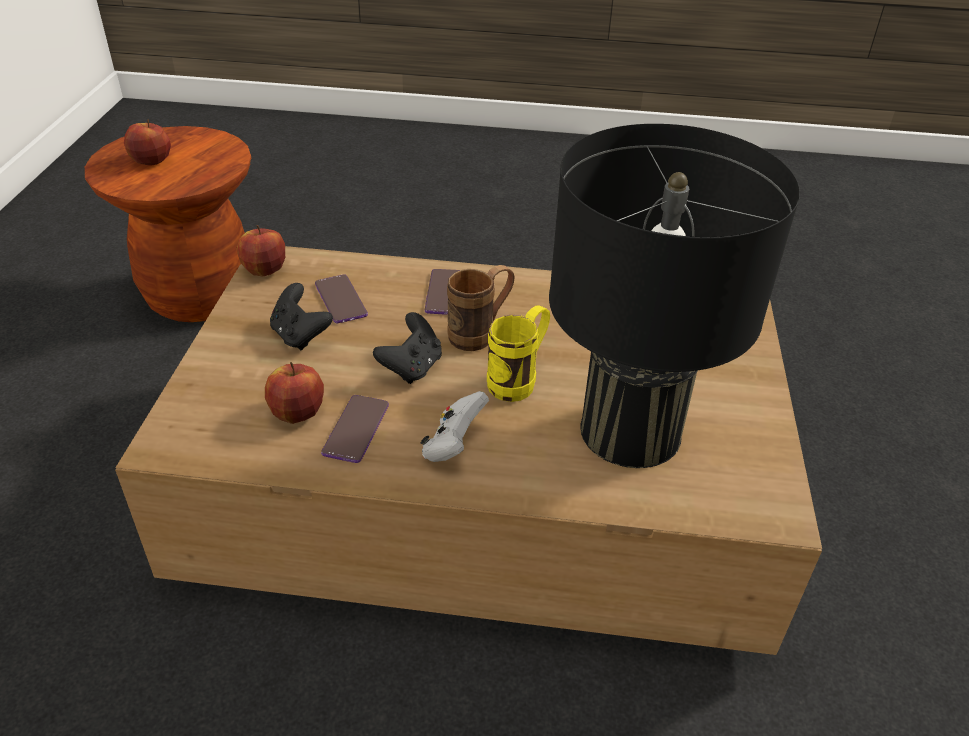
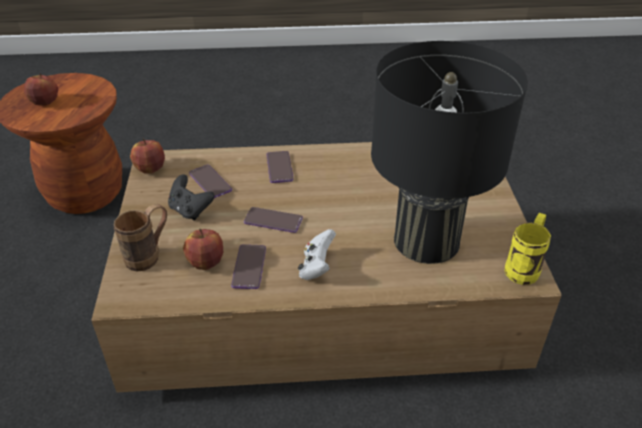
camera: 10 degrees left, 0 degrees up
(412, 367) = (273, 221): black game controller -> phone
(480, 334) = (311, 192): brown mug -> brown mug (149, 255)
(519, 380) = (346, 218): yellow mug -> yellow mug (524, 267)

